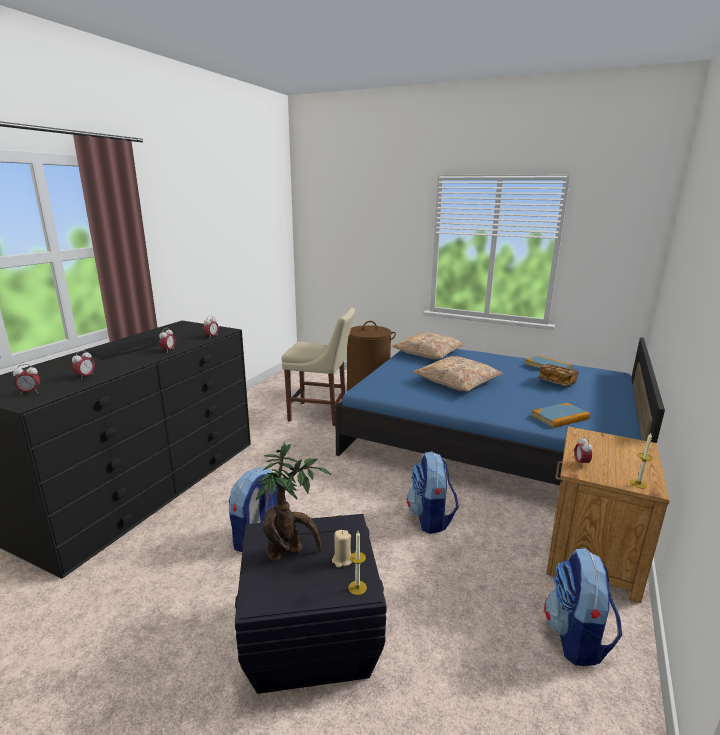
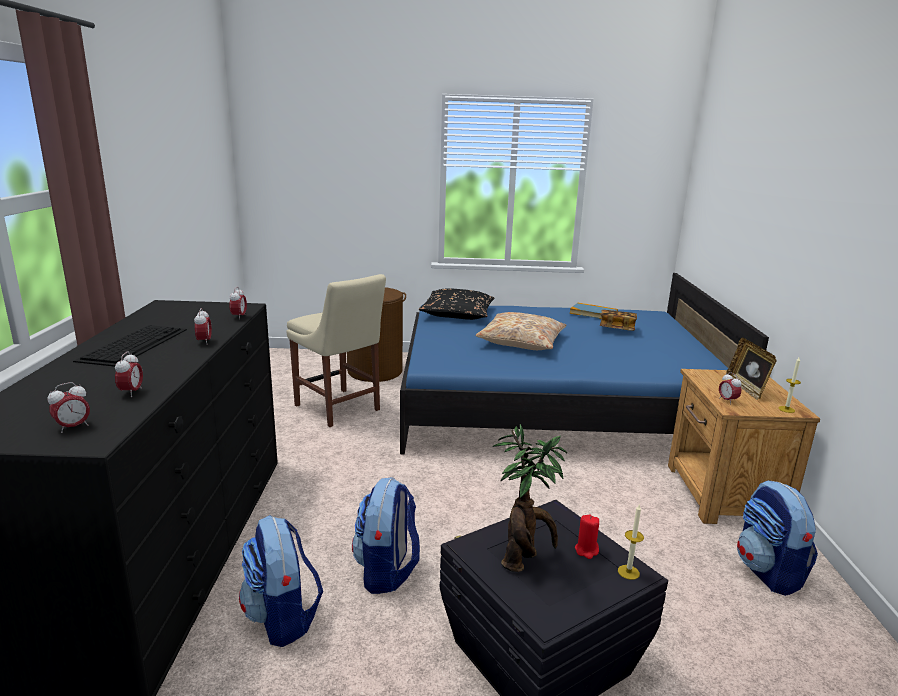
camera: 25 degrees left, 0 degrees up
(320, 414) = (339, 409): beige chair -> beige chair turned 60 degrees clockwise
(342, 560) = (586, 550): beige candle -> red candle
(428, 353) = (457, 313): beige pillow -> black pillow
(430, 518) = (559, 498): backpack -> backpack (283, 618)
(560, 417) = (652, 363): book -> none
(616, 456) = (746, 388): none -> picture frame

